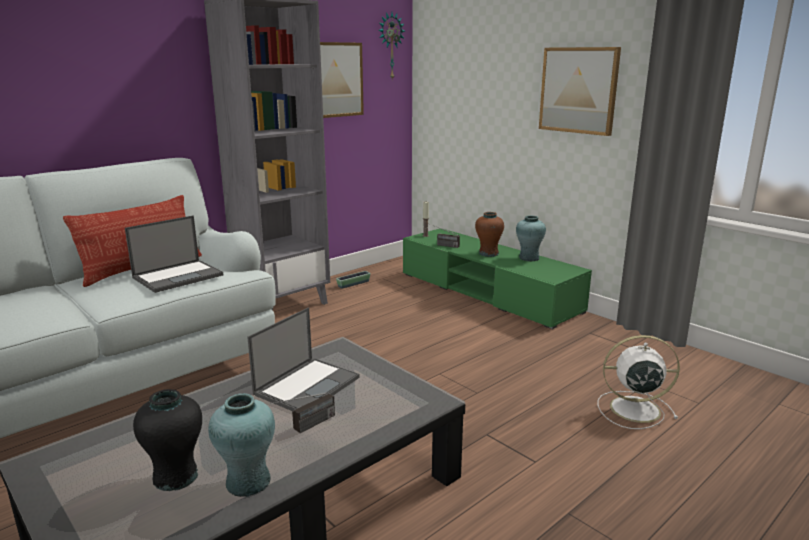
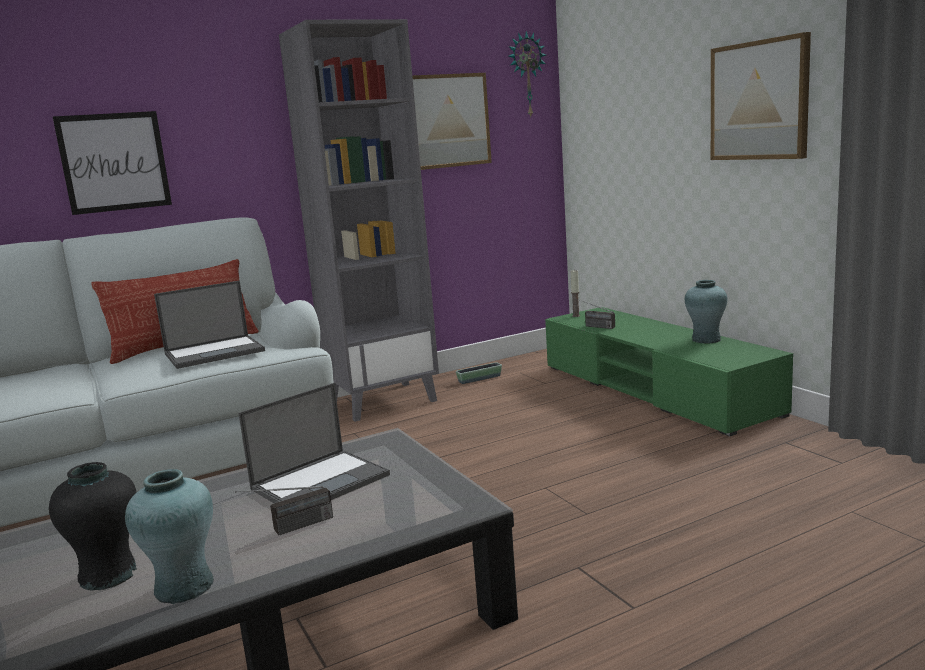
camera: 15 degrees right, 5 degrees down
(61, 104) = (114, 162): none -> picture
(488, 253) = (651, 335): brown vase -> none
(632, 409) = (812, 546): white fan -> none

